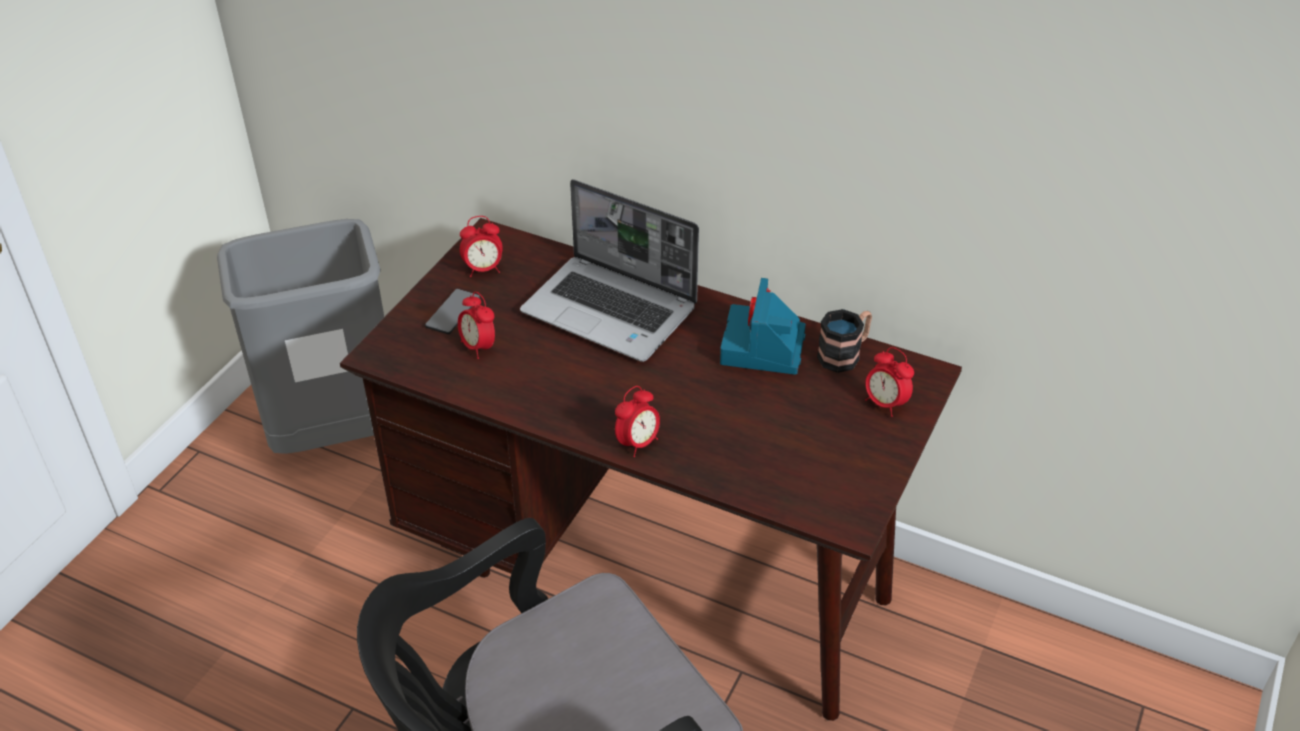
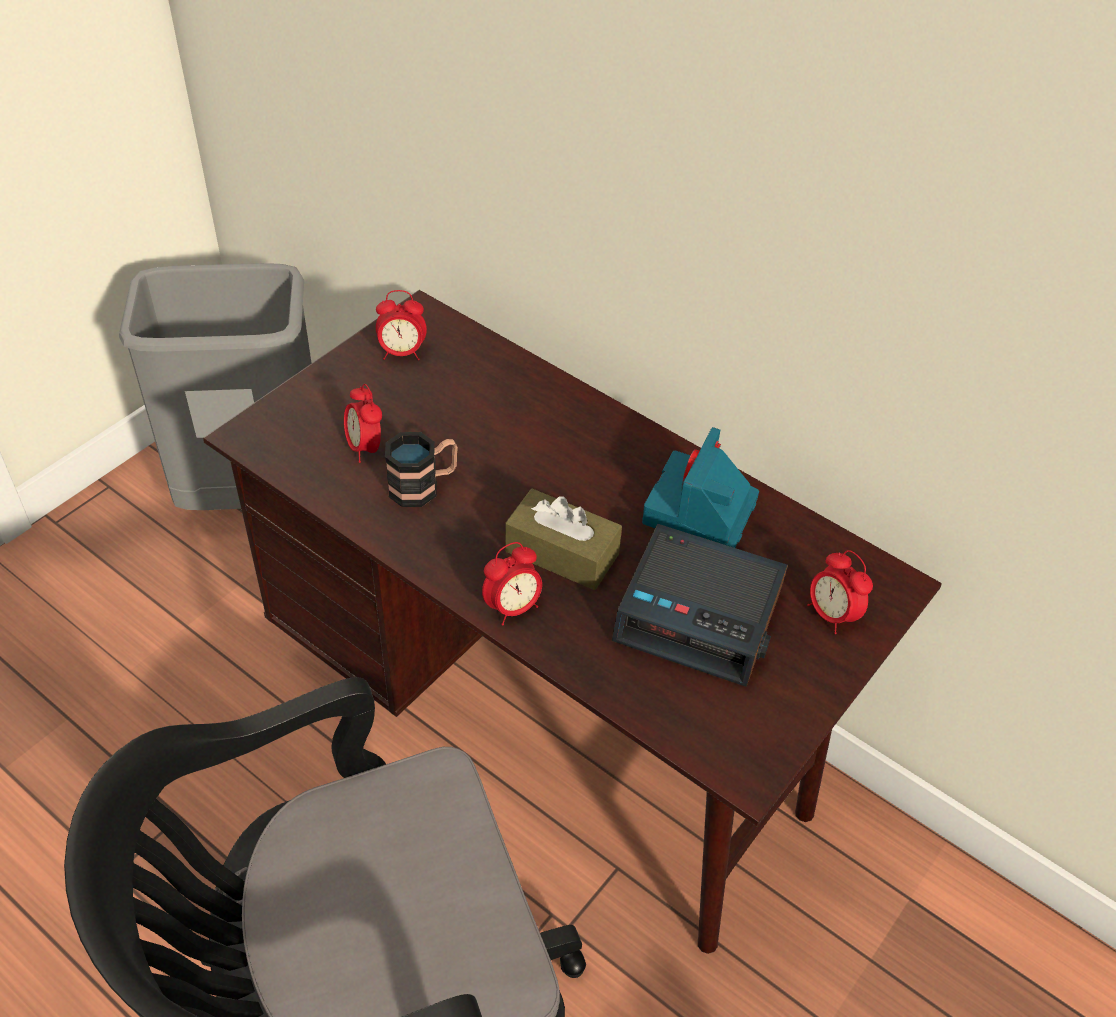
camera: 10 degrees right, 5 degrees up
(453, 312) = (350, 399): phone -> none
(612, 310) = (533, 430): laptop -> none
(664, 397) = (562, 553): none -> brown tissue box
(785, 422) = (700, 615): none -> alarm clock
(845, 354) = (798, 539): mug -> mug (423, 486)

